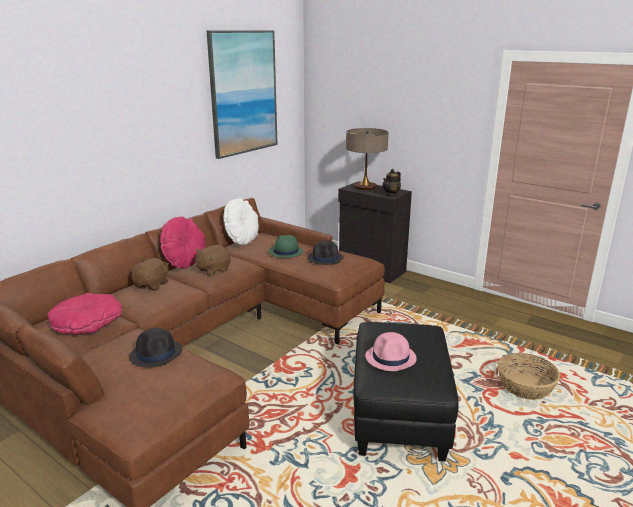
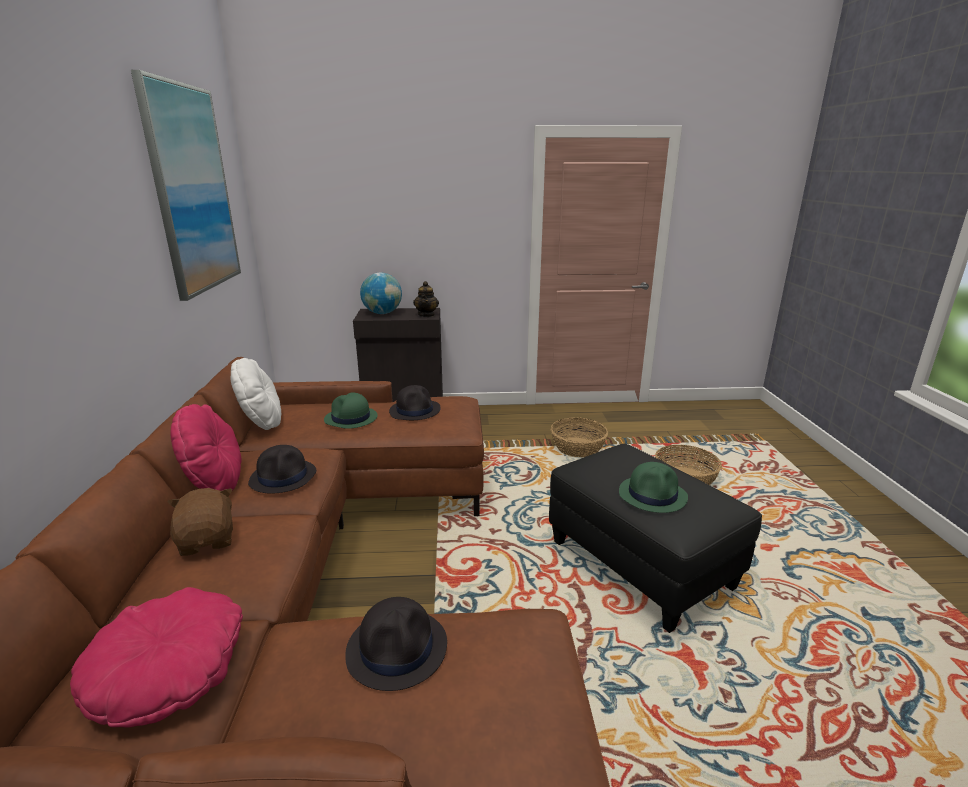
camera: 40 degrees left, 0 degrees up
(213, 270) = (283, 477): brown plush toy -> black hat
(365, 187) = (382, 313): table lamp -> globe
(391, 358) = (653, 495): pink hat -> green hat
(468, 332) = (577, 447): none -> basket

